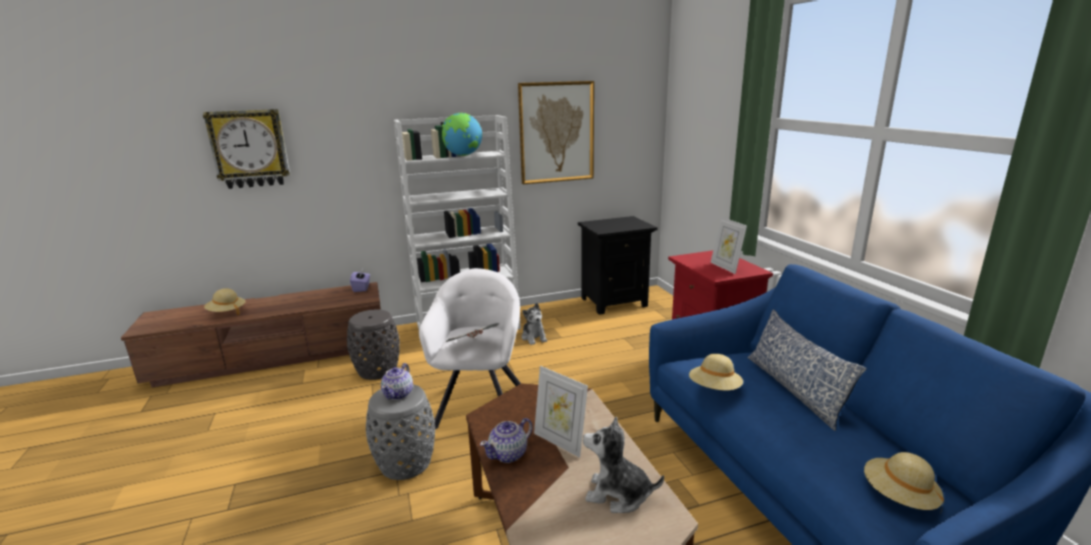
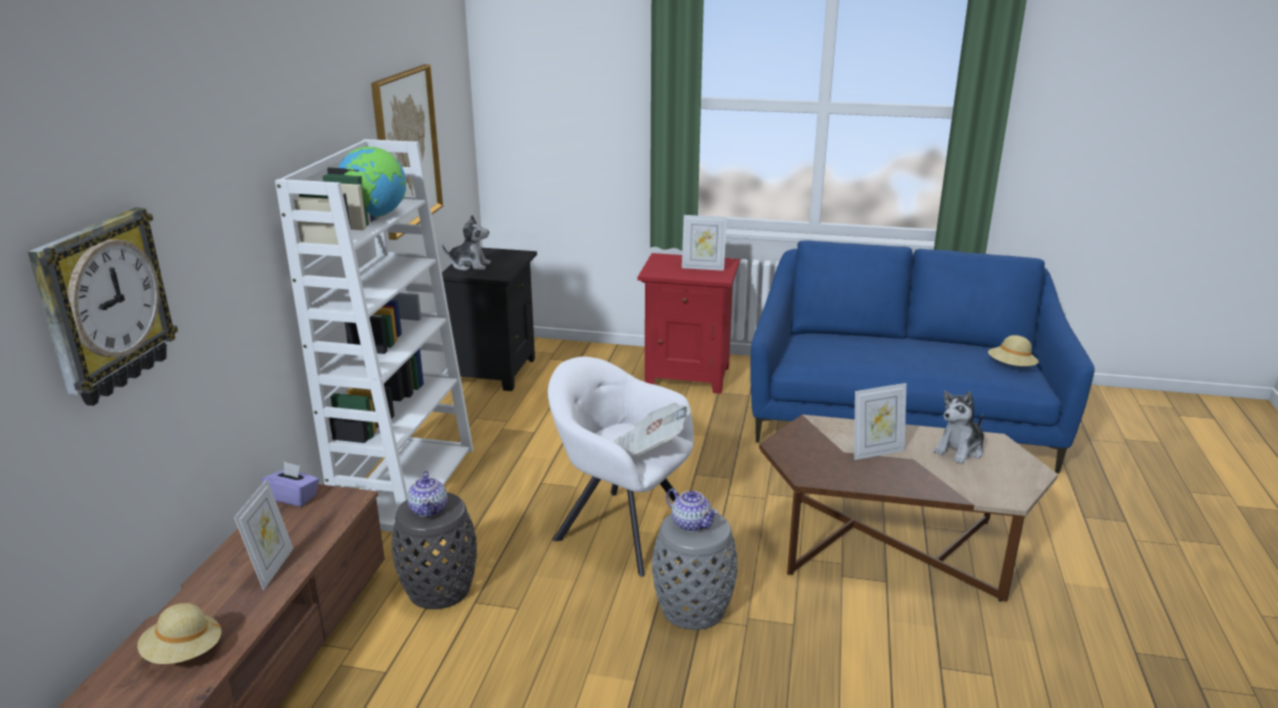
camera: 60 degrees left, 5 degrees up
(297, 304) = (272, 568): none -> picture frame
(509, 454) = (877, 479): teapot -> teapot (429, 509)
(534, 337) = (511, 448): plush toy -> plush toy (469, 265)
(714, 389) = (855, 367): beige hat -> none
(794, 389) = (880, 342): pillow -> none

